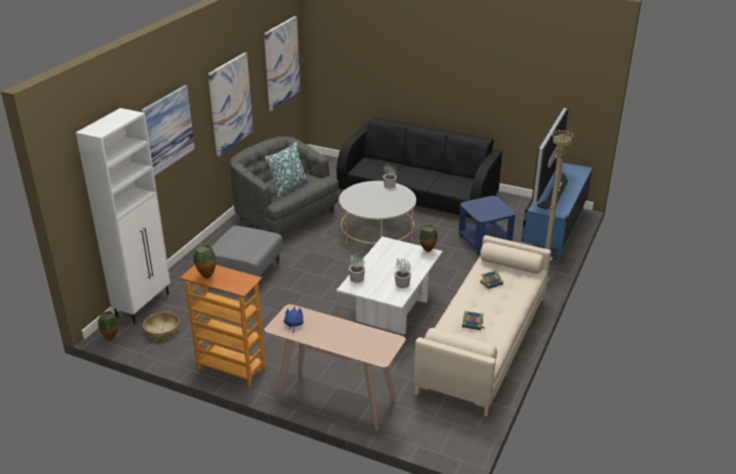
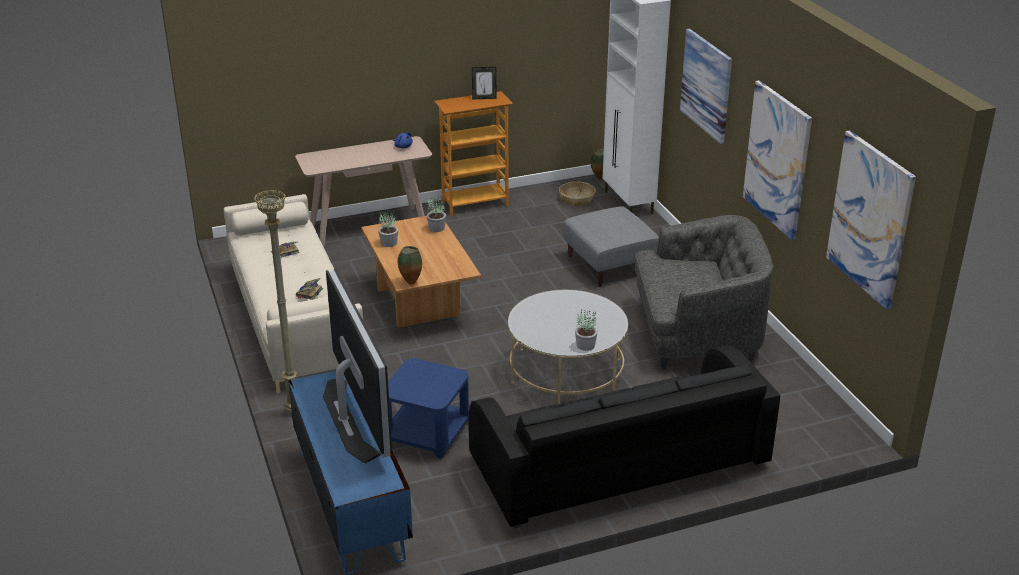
camera: 135 degrees right, 0 degrees up
(206, 276) = (484, 98): vase -> picture frame
(288, 187) = (676, 273): pillow -> none
(390, 309) = (421, 302): white coffee table -> brown coffee table

